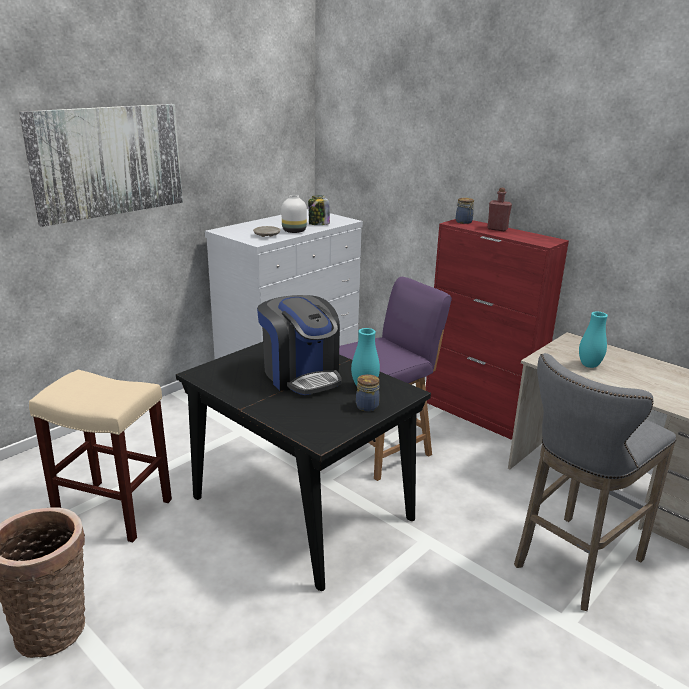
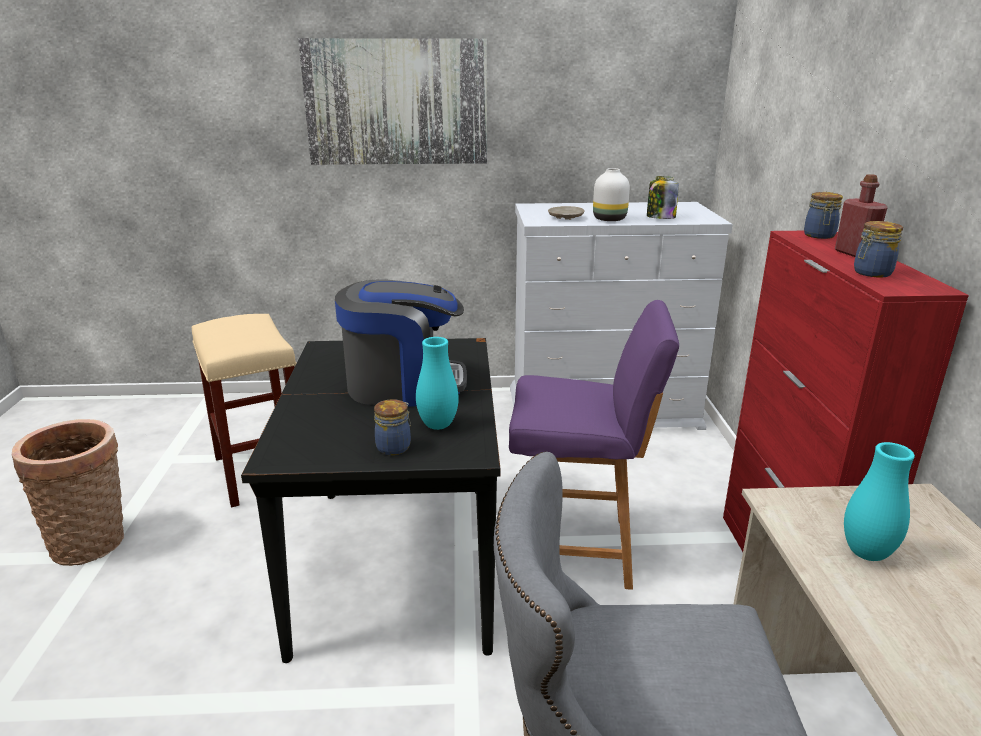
camera: 45 degrees right, 0 degrees up
(301, 375) = (403, 385): coffee machine -> coffee machine turned 105 degrees counterclockwise
(524, 238) = (871, 273): none -> jar

